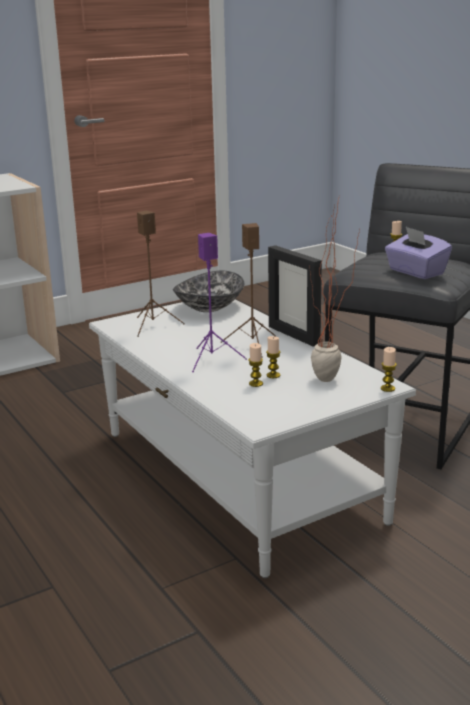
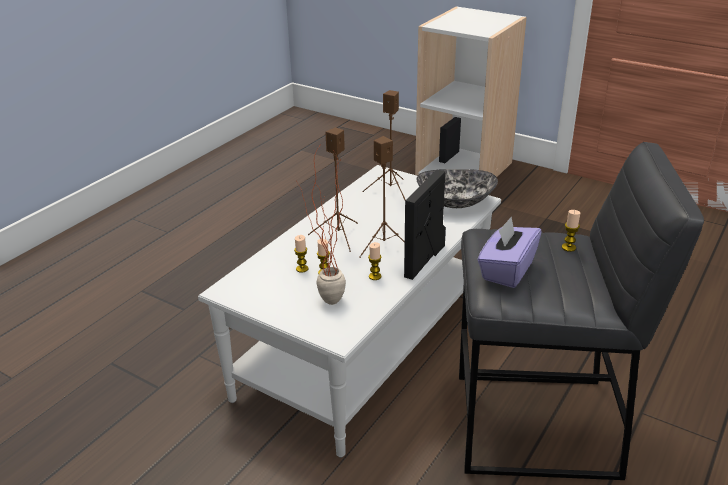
camera: 65 degrees right, 10 degrees up
(213, 359) = (339, 236): purple speaker -> brown speaker
(387, 388) = (332, 340): candle -> candle (375, 276)

